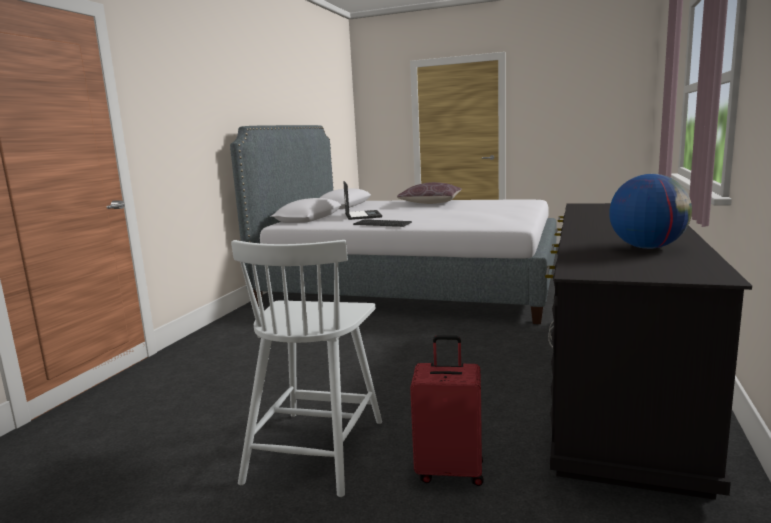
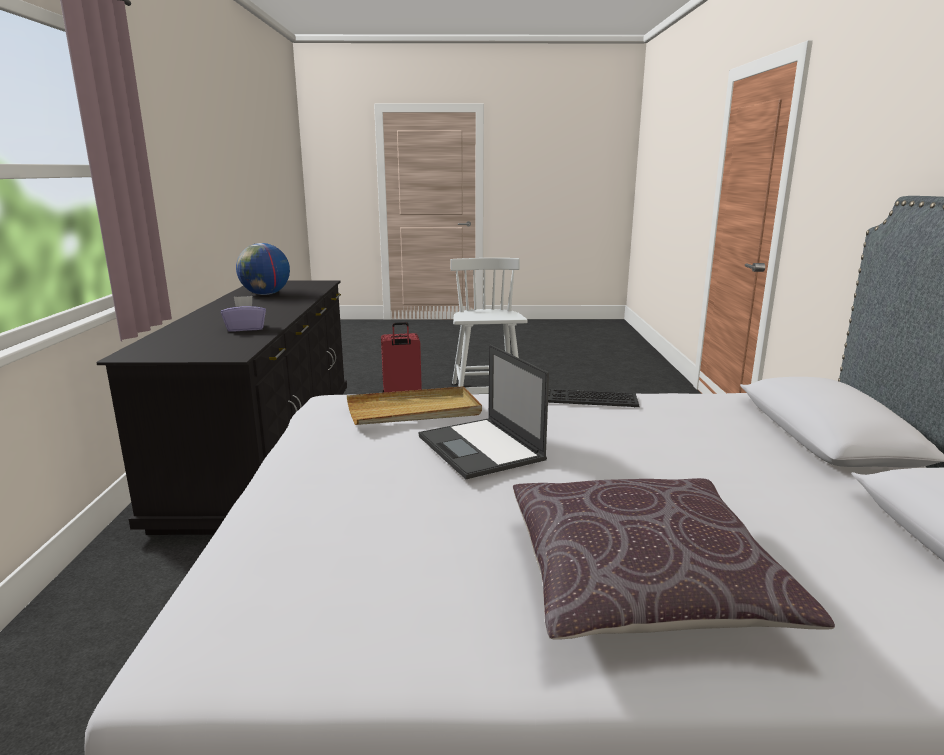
camera: 160 degrees right, 5 degrees up
(362, 215) = (700, 442): laptop -> laptop (481, 448)
(472, 218) = (414, 411): none -> beige tray
(598, 215) = (246, 328): none -> purple tissue box

